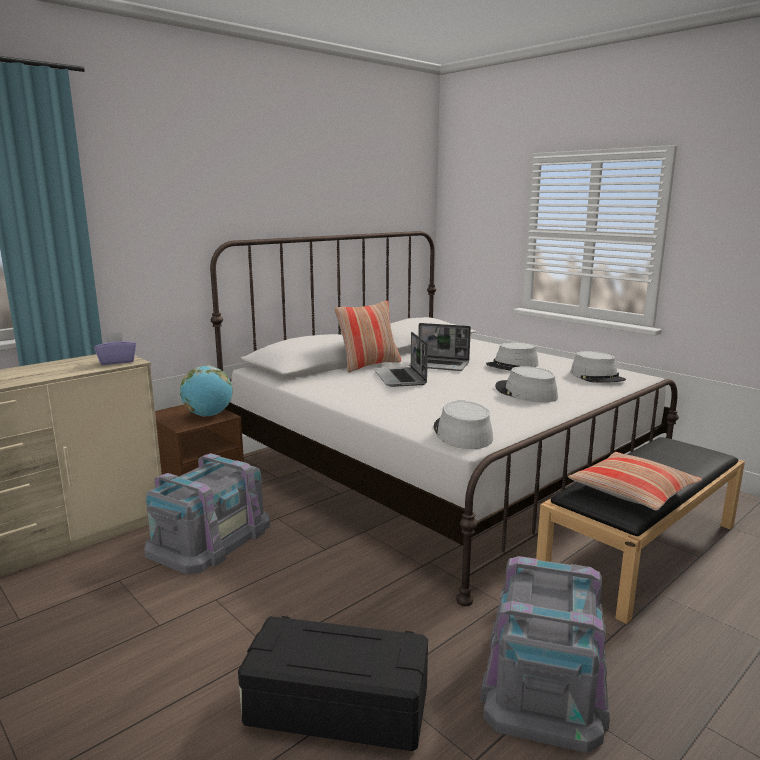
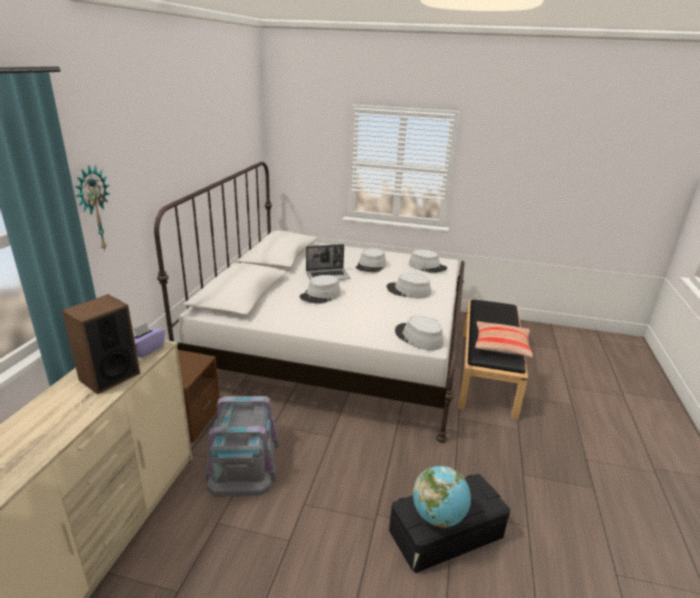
camera: 35 degrees left, 10 degrees up
(56, 370) = (109, 376): none -> speaker
(127, 220) = (93, 209): none -> wall clock
(208, 415) = (187, 362): globe -> globe (438, 516)
(369, 365) = (281, 286): pillow -> none
(401, 378) = (320, 295): laptop -> grey hat
(545, 678) = (515, 467): grey storage box -> none

